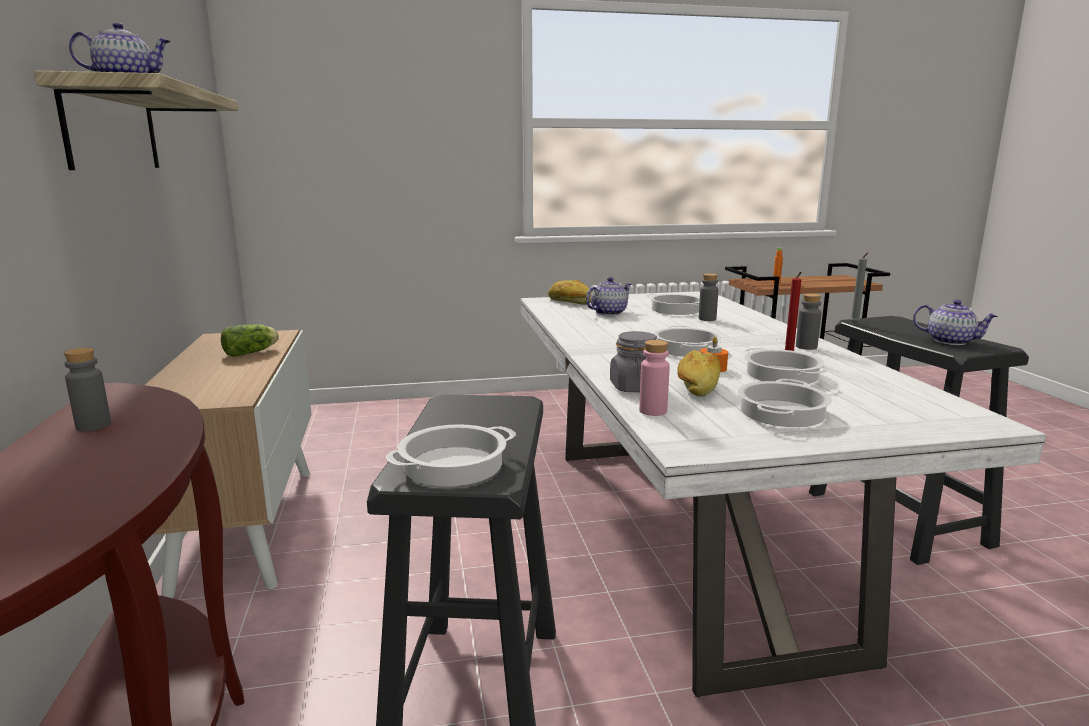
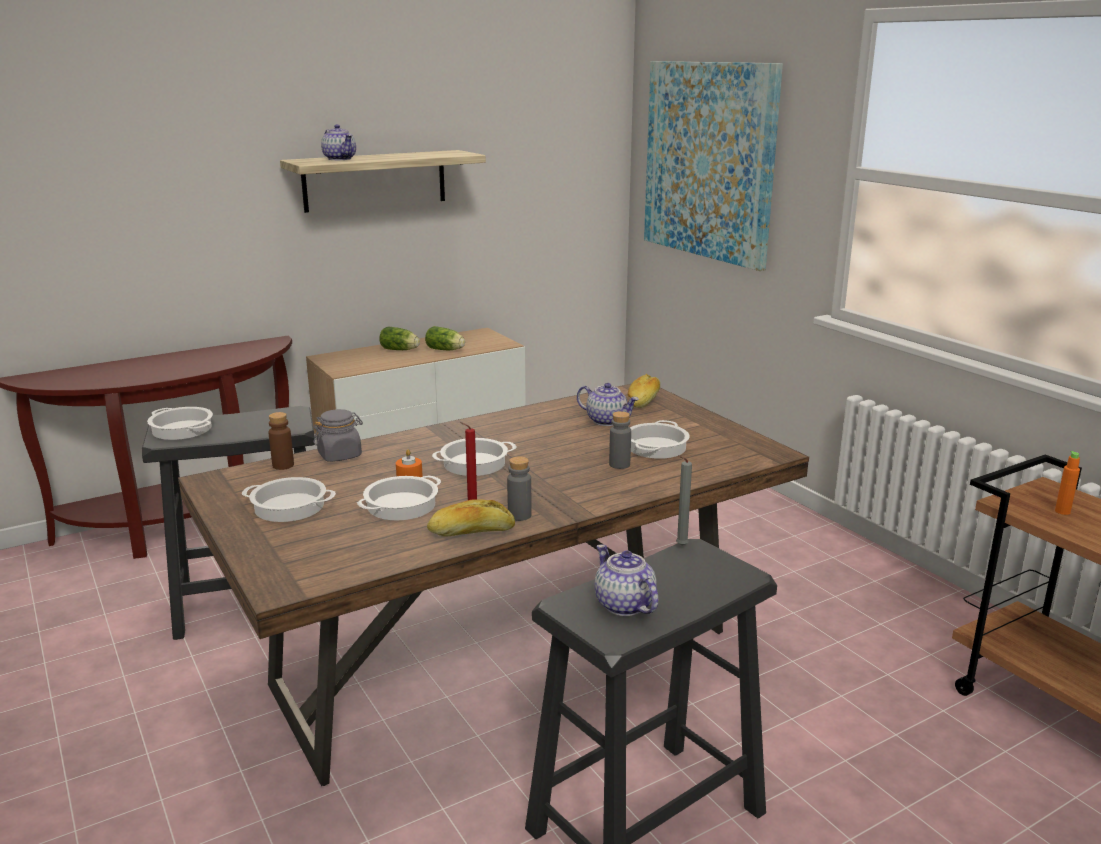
camera: 70 degrees right, 5 degrees up
(93, 426) = (218, 353): grey bottle -> none
(206, 368) = (401, 350): none -> lettuce
(357, 128) = (708, 161): none -> picture
(653, 411) = (283, 465): pink bottle -> brown bottle
(682, 536) = (506, 658): white dining table -> brown dining table
(697, 387) = (349, 475): bread -> bread (471, 532)
(950, 341) = (623, 605): teapot -> teapot turned 135 degrees clockwise

